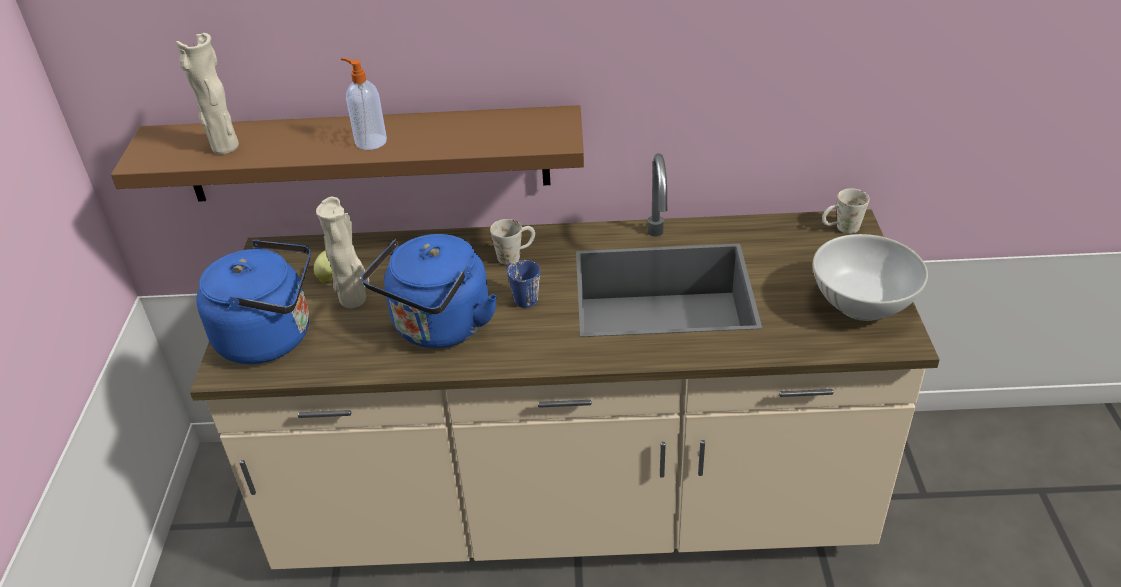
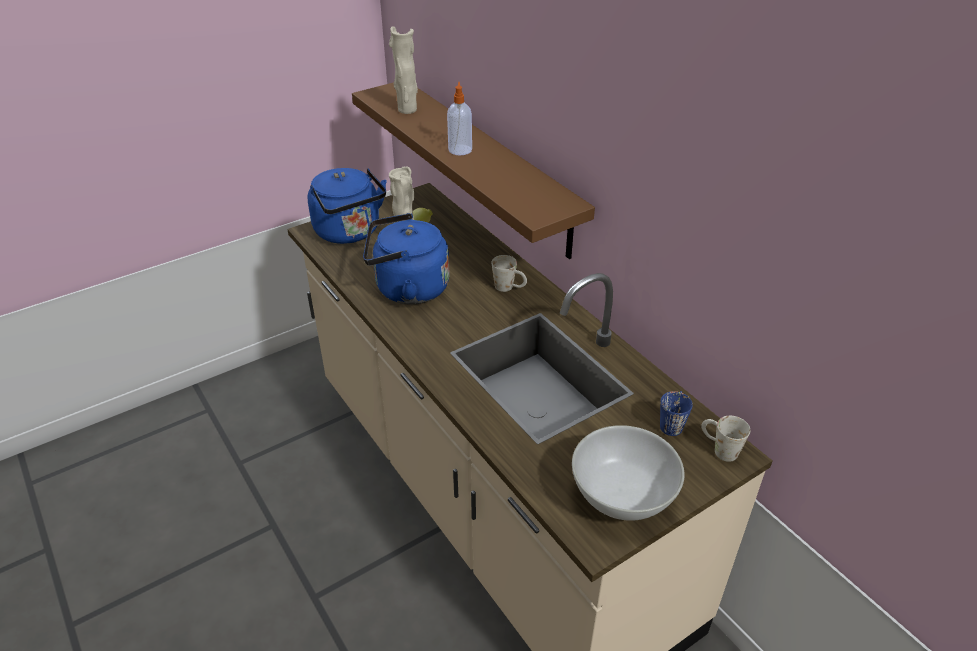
camera: 55 degrees right, 0 degrees up
(521, 296) = (468, 309): blue mug -> blue mug (672, 422)

